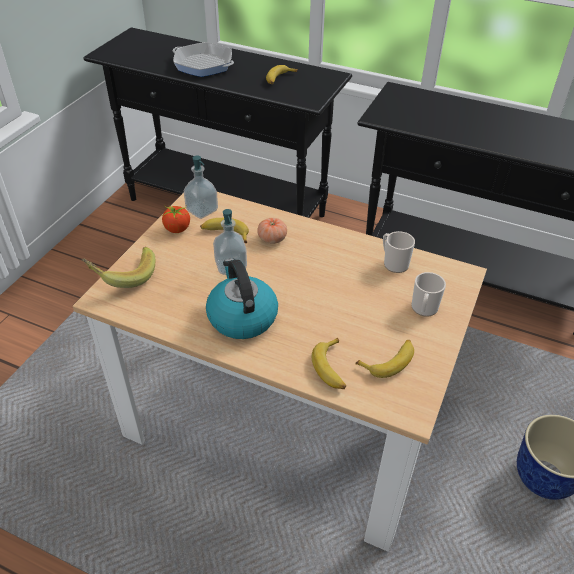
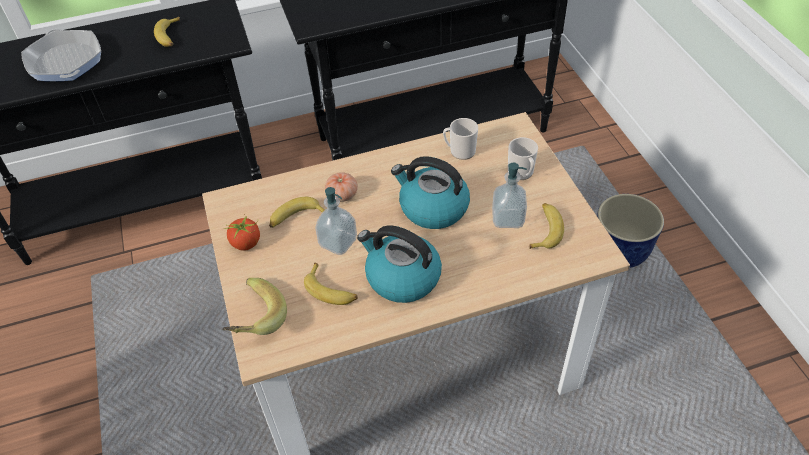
camera: 40 degrees left, 5 degrees up
(202, 210) = (246, 211): soap dispenser -> soap dispenser (508, 218)
(203, 64) = (65, 62): frying pan -> frying pan turned 75 degrees clockwise
(322, 287) = (432, 208): none -> kettle
(332, 368) = (515, 265): banana -> banana (331, 290)

